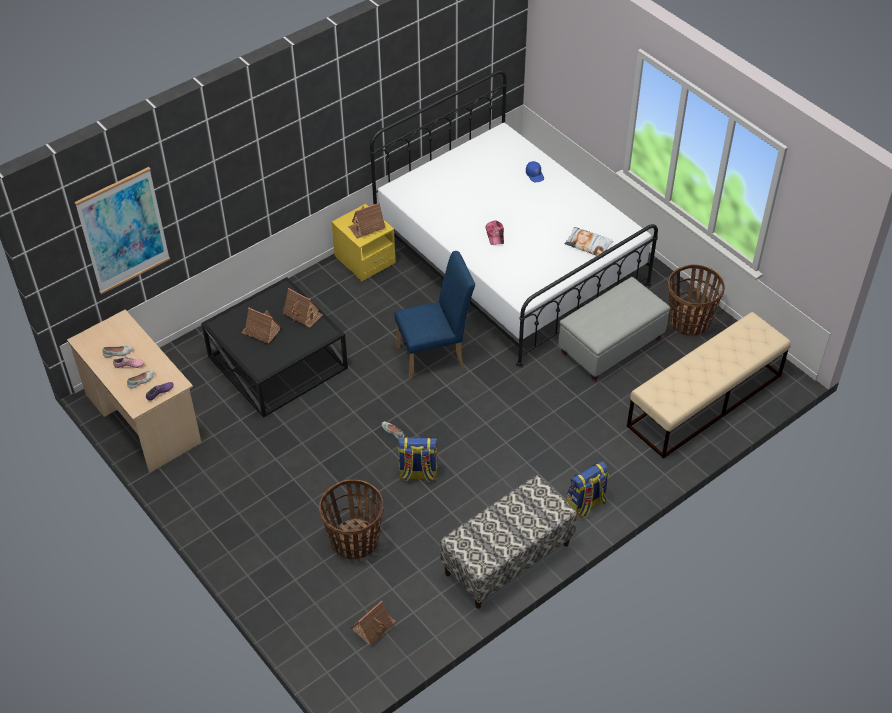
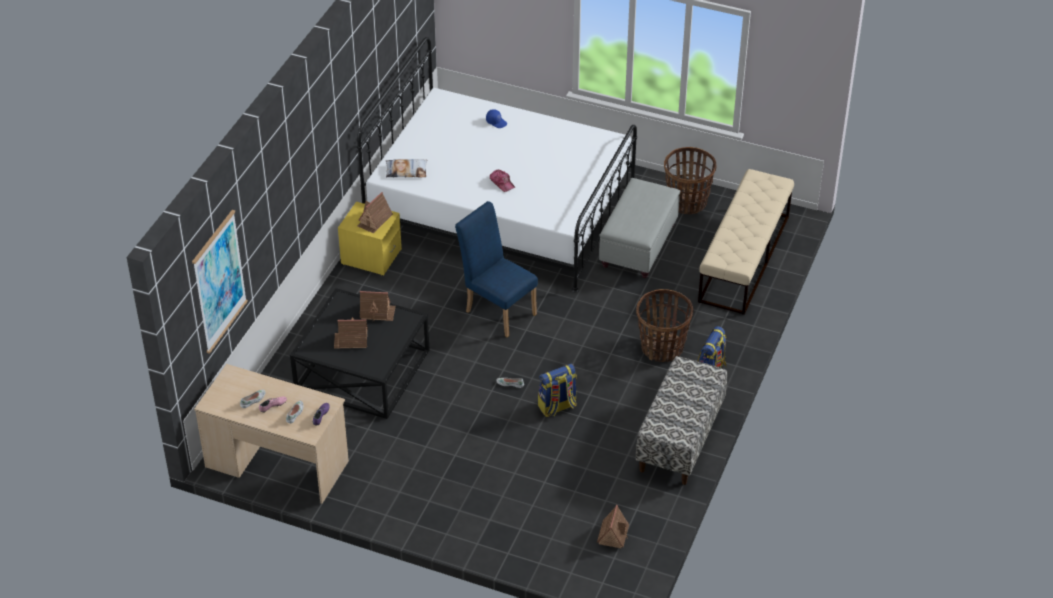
camera: 30 degrees left, 5 degrees down
(354, 541) = (546, 479): basket -> basket (662, 348)
(435, 355) = (497, 309): blue chair -> blue chair turned 90 degrees counterclockwise
(588, 245) = (586, 162): pillow -> pillow (406, 171)

